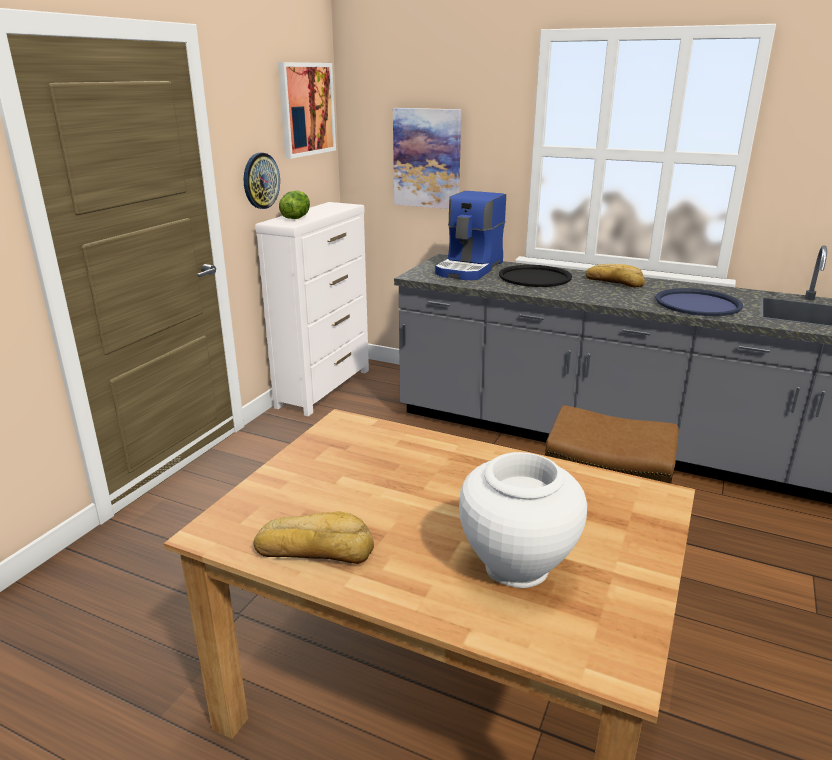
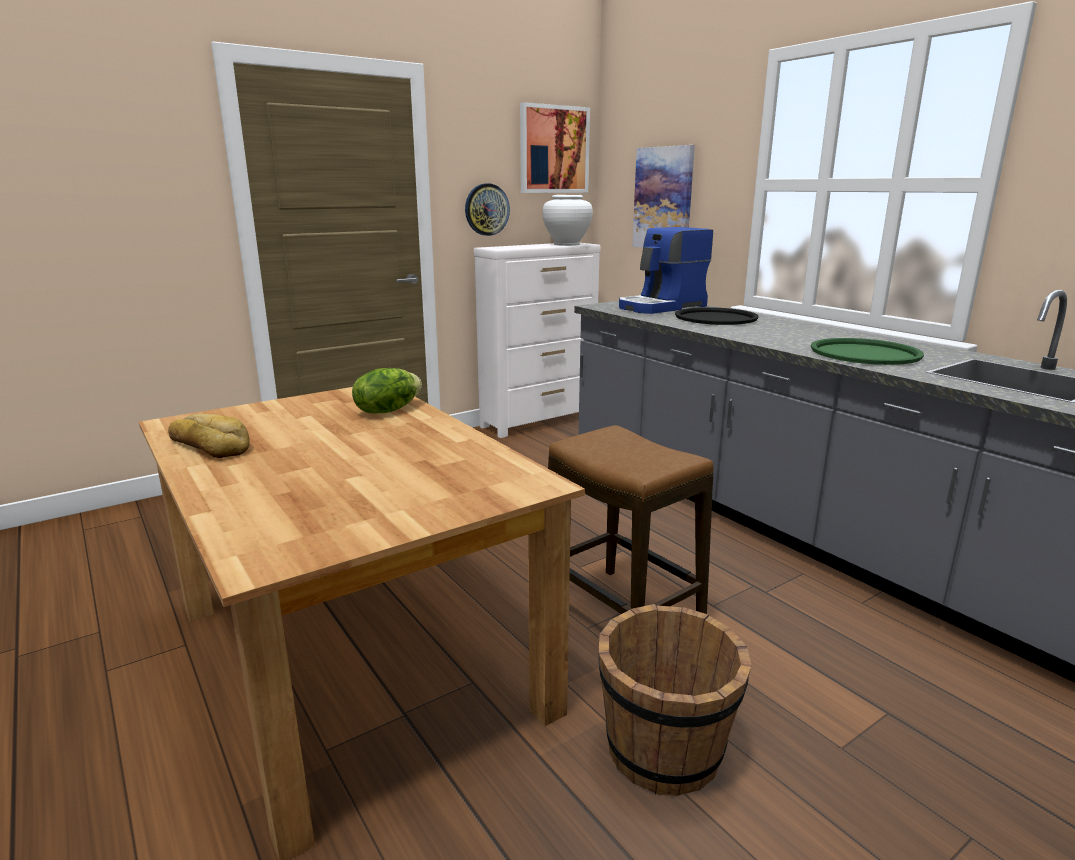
camera: 30 degrees right, 5 degrees down
(296, 218) = (515, 246): lettuce -> lettuce (387, 410)
(517, 567) = (316, 490): white vase -> white vase (567, 244)
(614, 282) = (801, 329): bread -> none
(697, 304) = (865, 353): blue tray -> green tray
(736, 668) = (665, 752): none -> brown bucket

